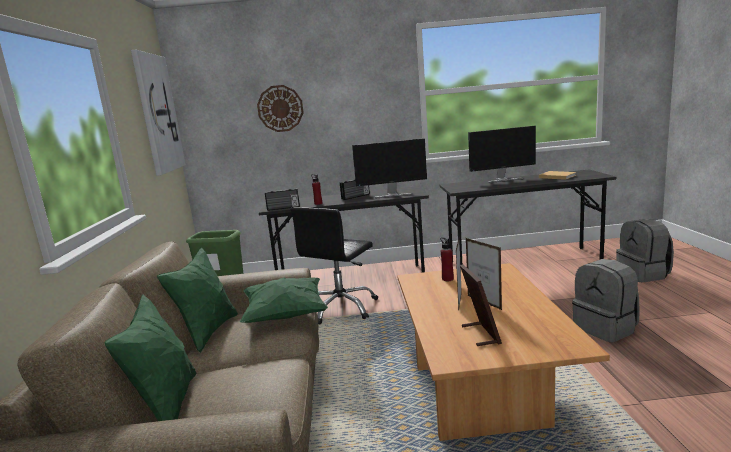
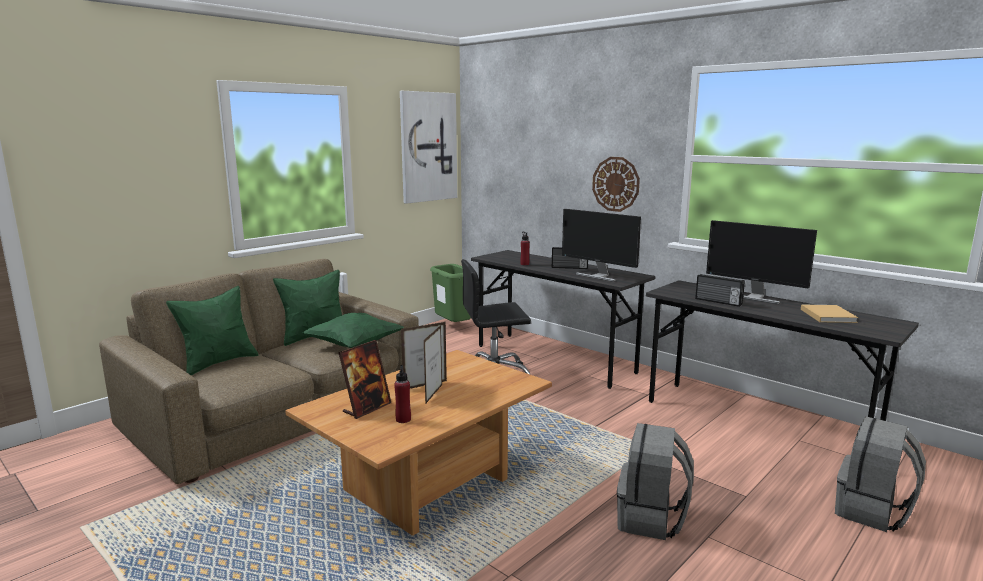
camera: 45 degrees right, 0 degrees up
(280, 108) = (540, 154): wall clock -> wall clock (615, 184)
(283, 208) = (493, 259): radio -> radio (718, 302)
(447, 279) = (471, 368): red bottle -> red bottle (403, 419)

